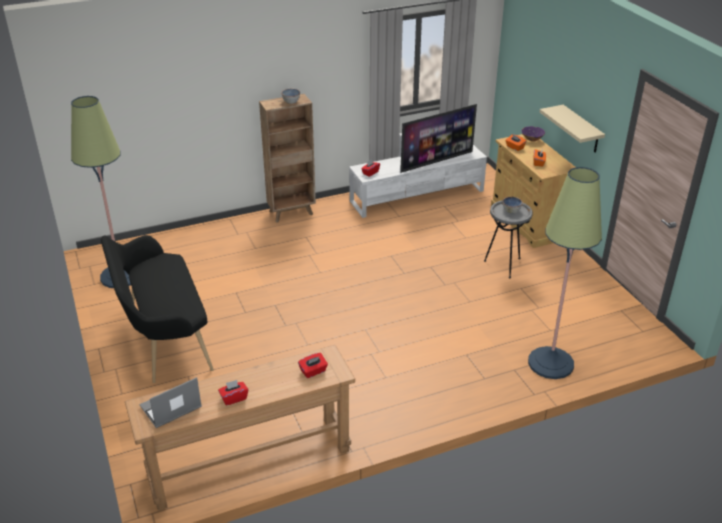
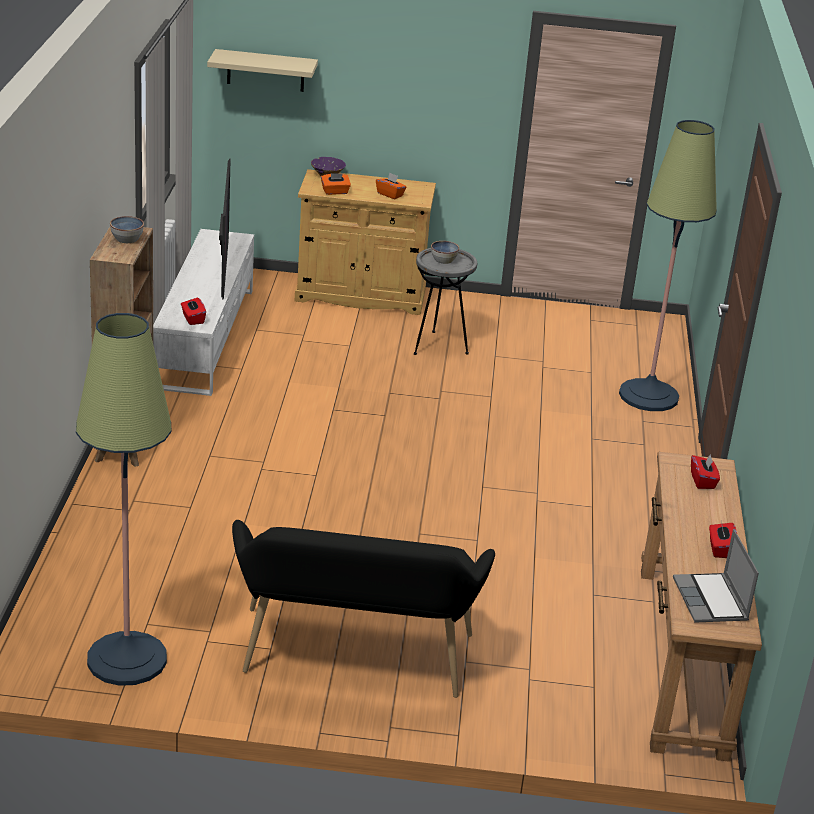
camera: 65 degrees left, 5 degrees down
(581, 129) = (424, 127): beige shelf -> beige shelf (265, 70)

